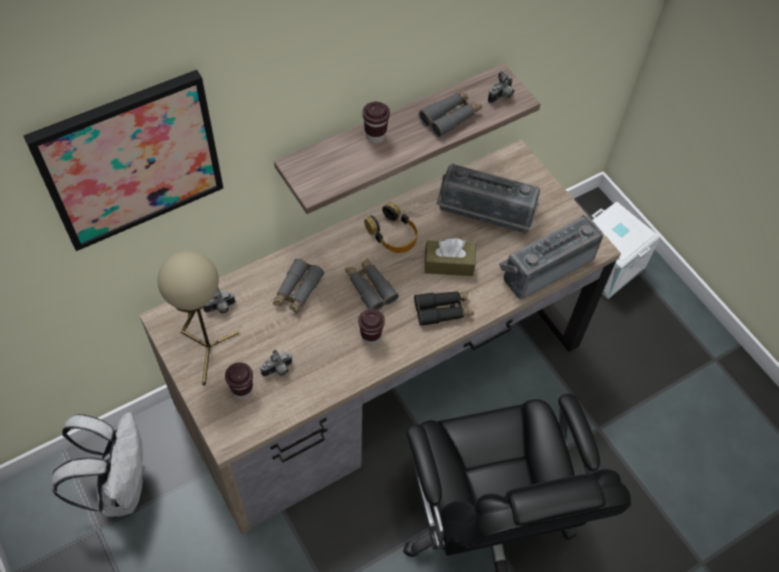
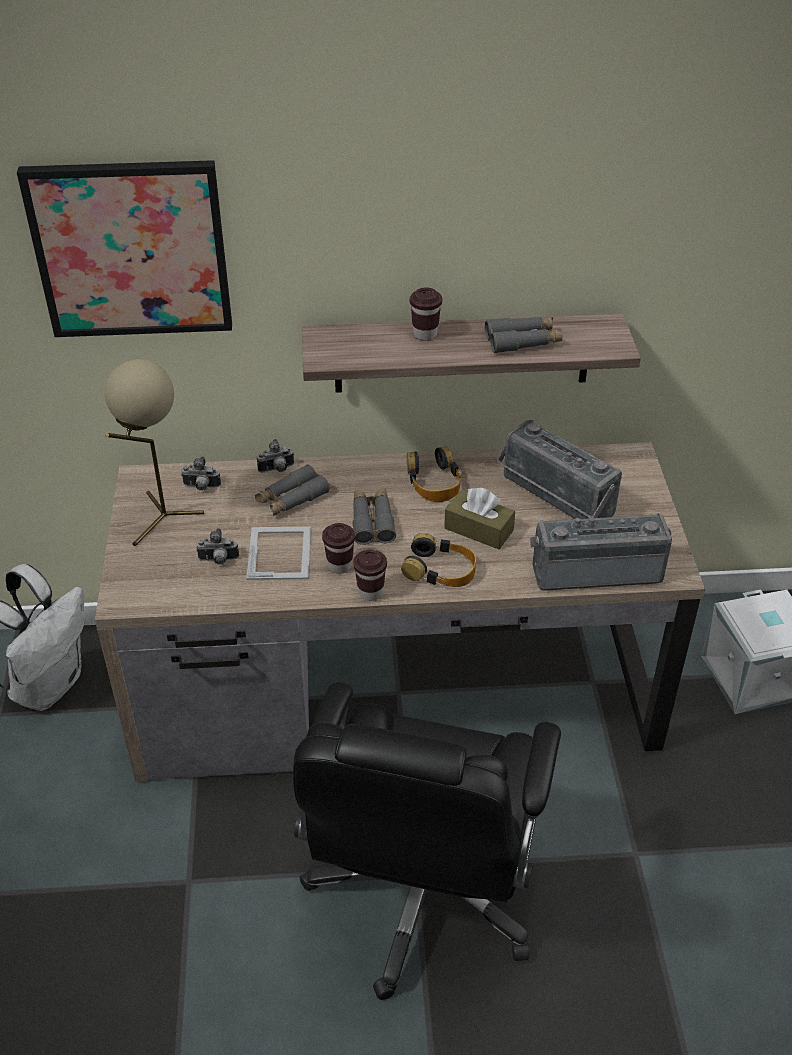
camera: 30 degrees right, 15 degrees down
(242, 390) = (168, 564): brown cup -> brown cup (370, 593)
(320, 344) = (280, 552): none -> picture frame
(443, 310) = (440, 570): black binoculars -> headphones
(501, 96) = (597, 340): camera -> camera (277, 469)

